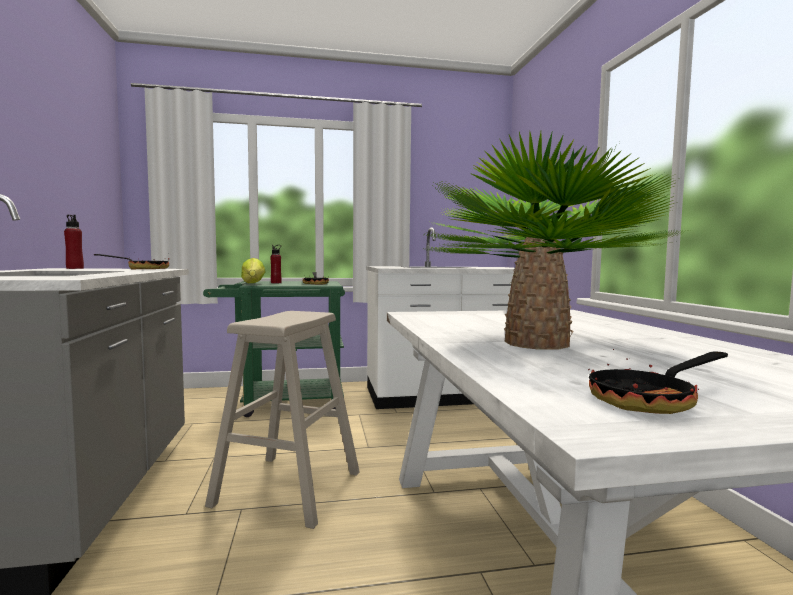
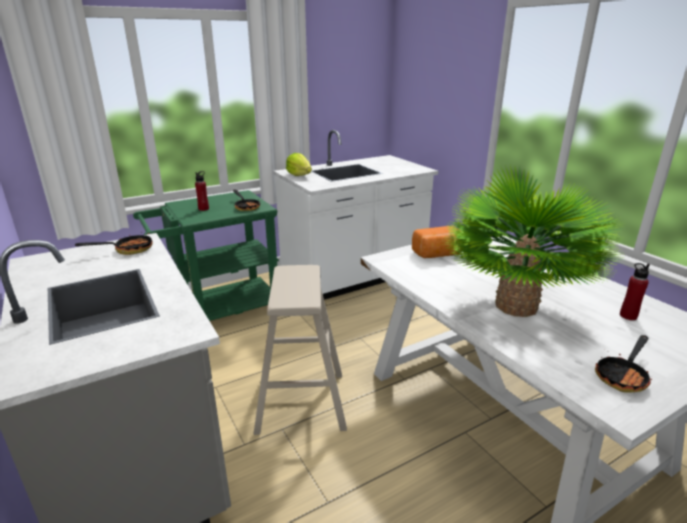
camera: 20 degrees left, 20 degrees up
(75, 268) = (52, 260): red bottle -> red bottle (628, 316)
(253, 283) = (189, 217): lettuce -> lettuce (299, 175)
(483, 315) = (438, 254): none -> bread

